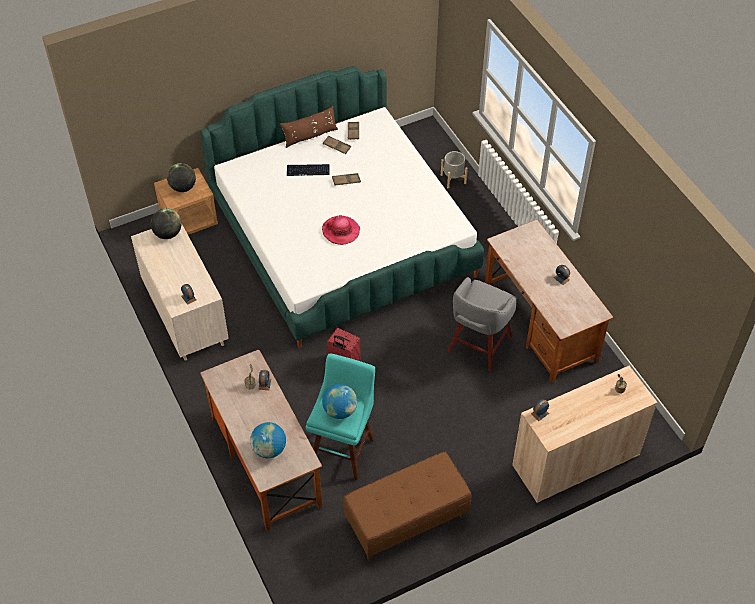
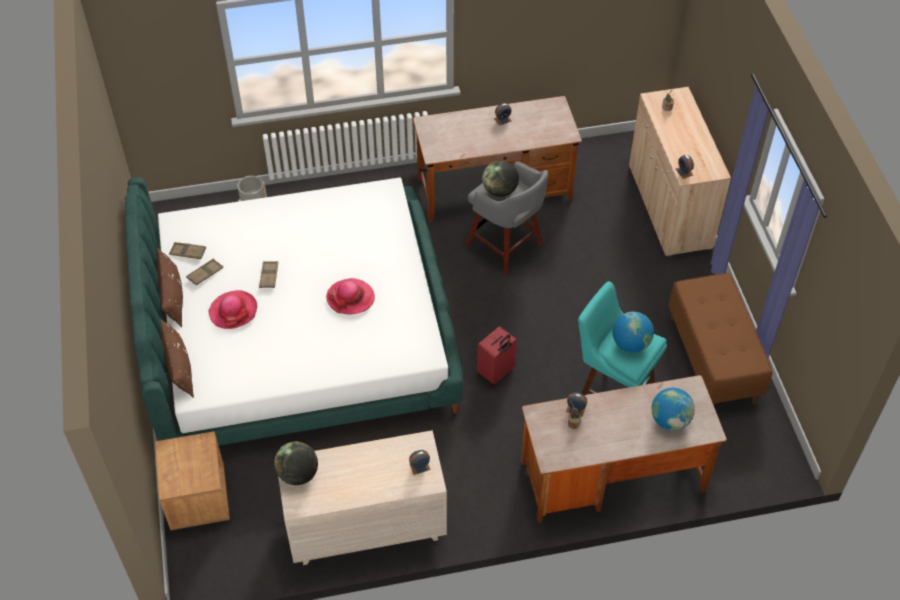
camera: 75 degrees left, 0 degrees up
(183, 187) = (185, 464): globe -> globe (500, 191)
(251, 156) = (179, 367): none -> brown pillow
(308, 170) = (233, 311): keyboard -> hat

